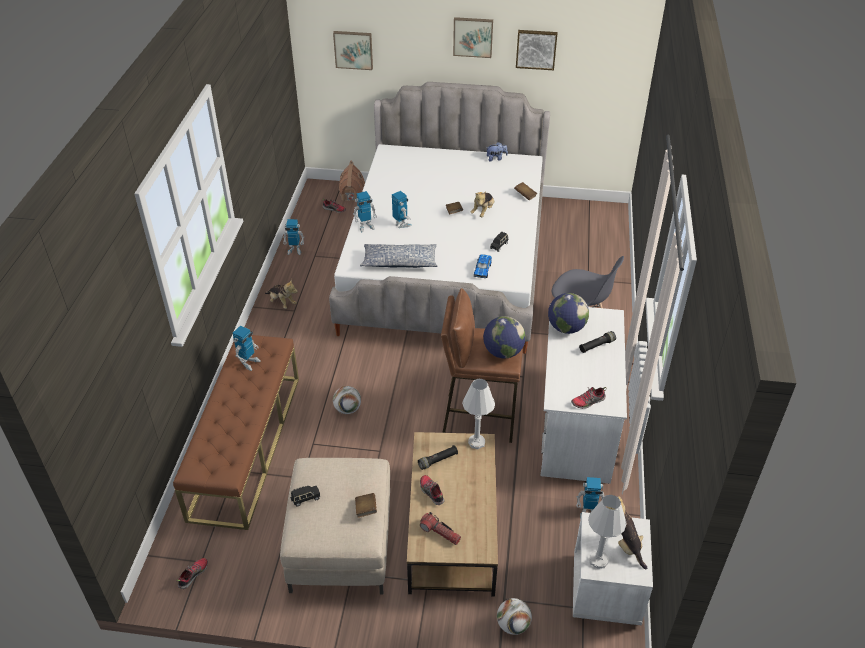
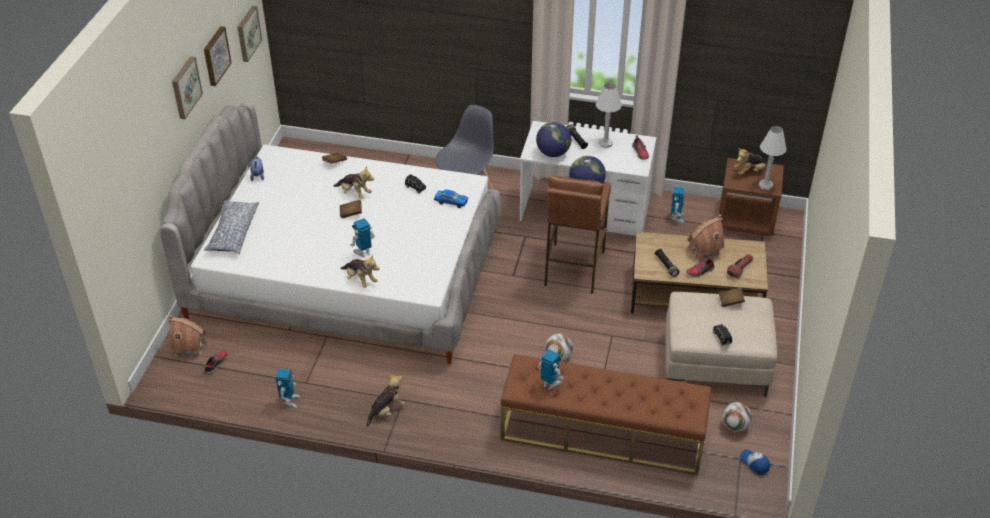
camera: 85 degrees left, 0 degrees up
(193, 575) = (754, 463): shoe -> cap
(353, 49) = (127, 196): picture -> picture (247, 33)
(365, 226) = (360, 280): toy robot -> plush toy
(399, 262) = (428, 256): pillow -> pillow (233, 233)
(469, 497) = (703, 251): none -> toy house
(476, 442) = (646, 242): white table lamp -> white table lamp (605, 143)
(513, 625) = (780, 269): football -> football (734, 426)
(606, 590) = (746, 219): white nightstand -> brown nightstand

